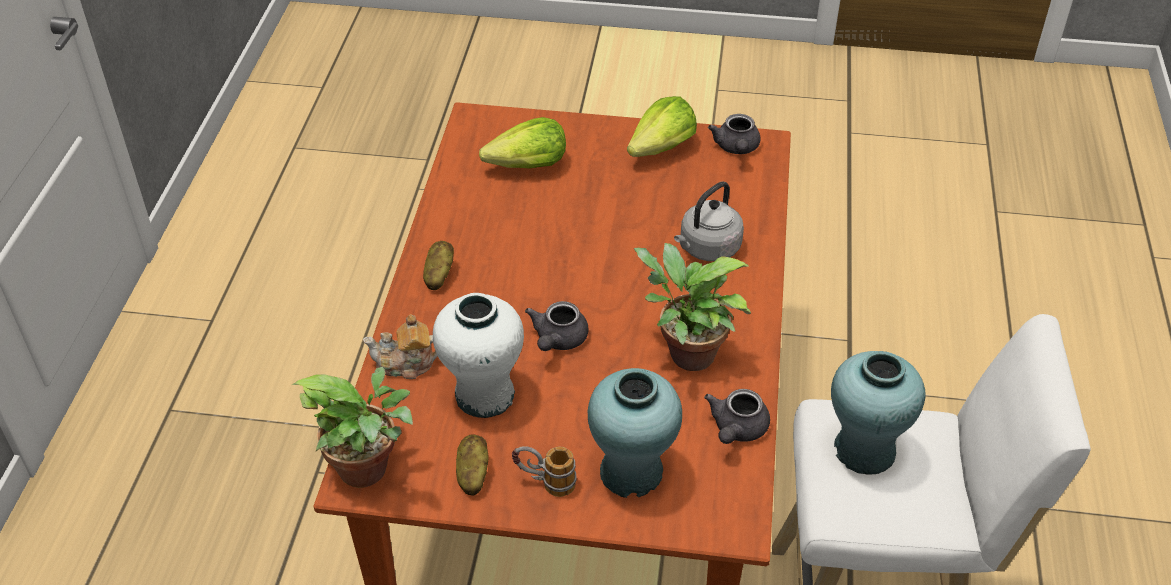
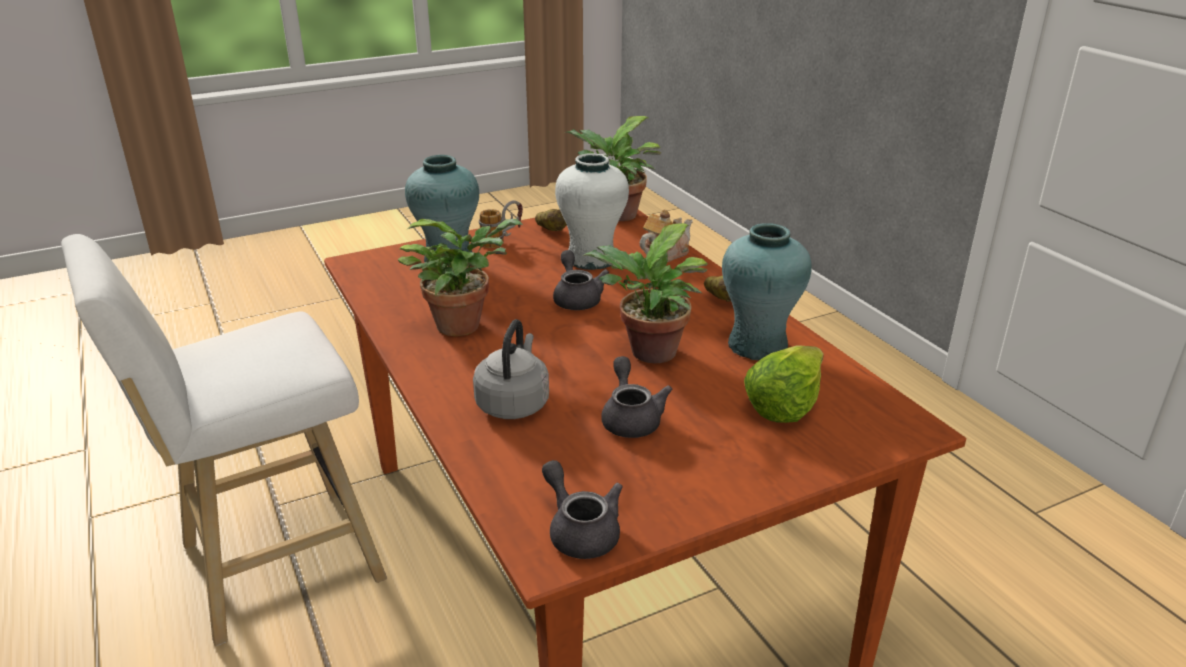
camera: 145 degrees right, 15 degrees down
(567, 247) = (648, 354): none -> potted plant
(662, 148) = (671, 487): lettuce -> none
(736, 429) = (387, 299): grey teapot -> grey teapot (631, 418)
(864, 451) = (276, 352): turquoise vase -> turquoise vase (757, 345)

